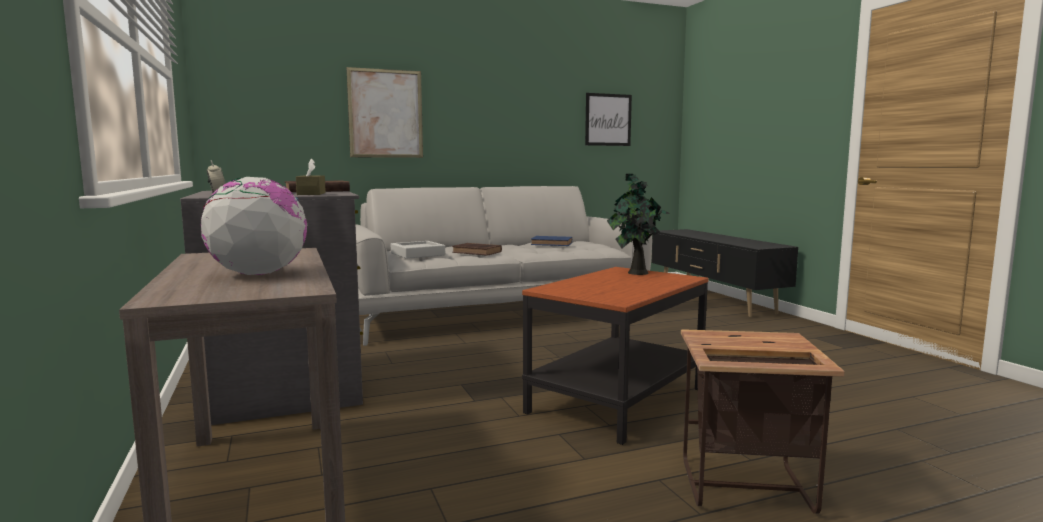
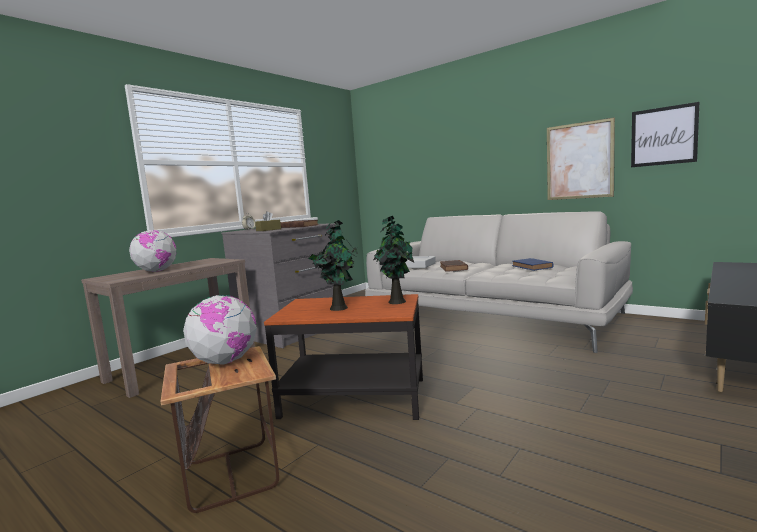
camera: 60 degrees right, 0 degrees up
(385, 113) = (449, 162): picture -> picture (579, 161)
(621, 285) = (339, 307): none -> potted plant
(730, 342) = (225, 361): none -> globe

